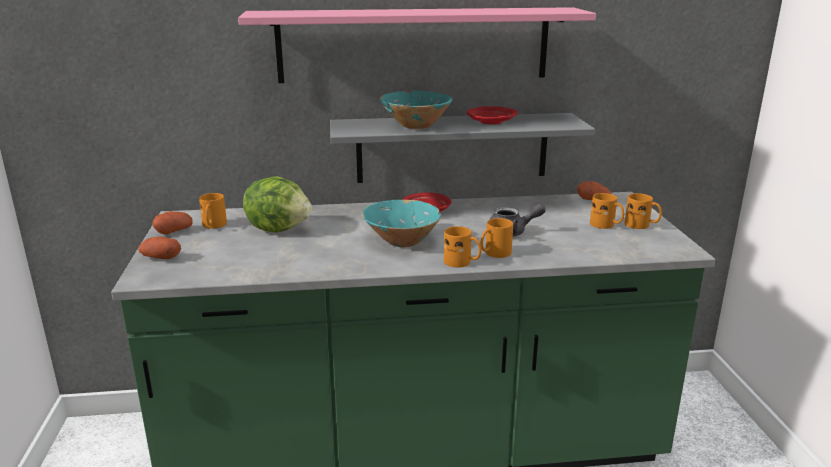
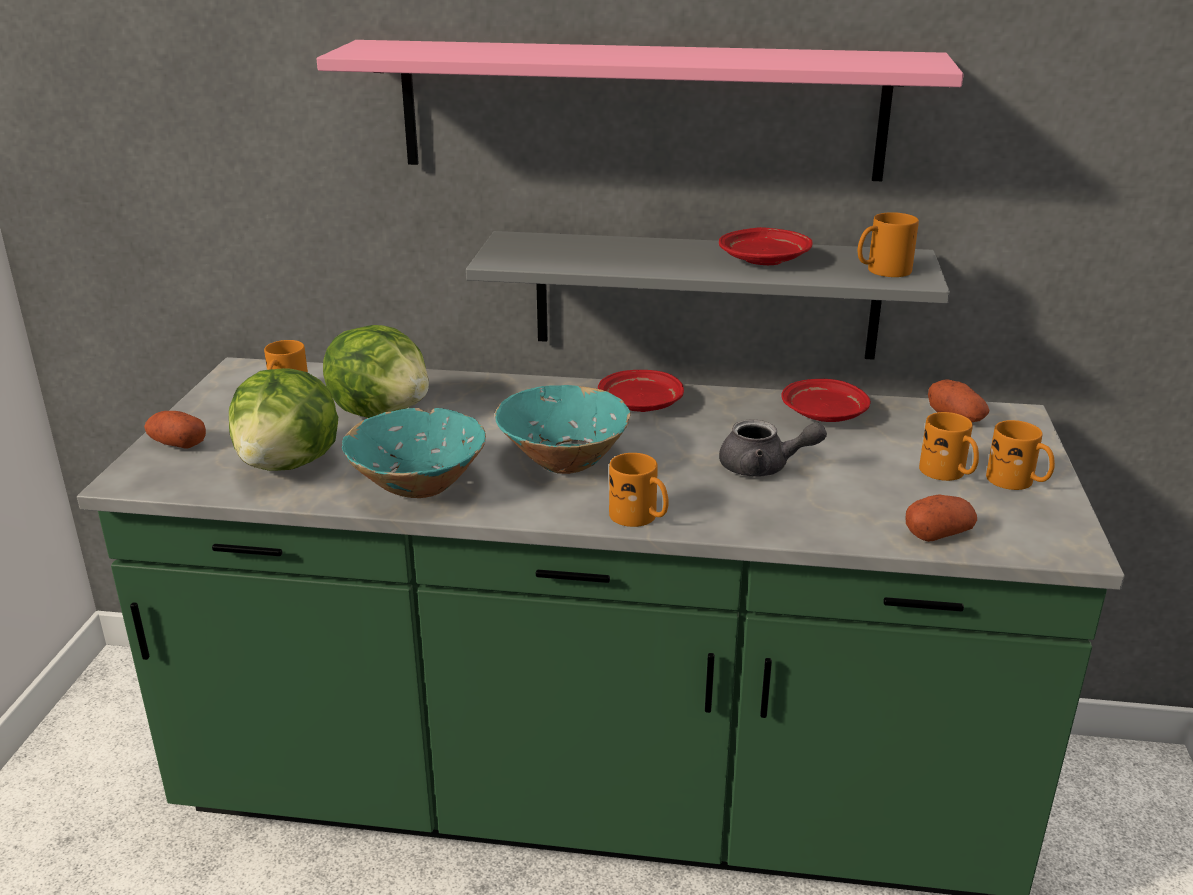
camera: 15 degrees right, 5 degrees up
(174, 231) = (223, 397): potato -> potato (938, 534)
(240, 260) = (289, 464): none -> lettuce
(416, 126) = (625, 257): turquoise bowl -> turquoise bowl (419, 486)
(494, 254) = (706, 507): orange mug -> orange mug (882, 271)
(527, 206) = (824, 414): none -> red plate

